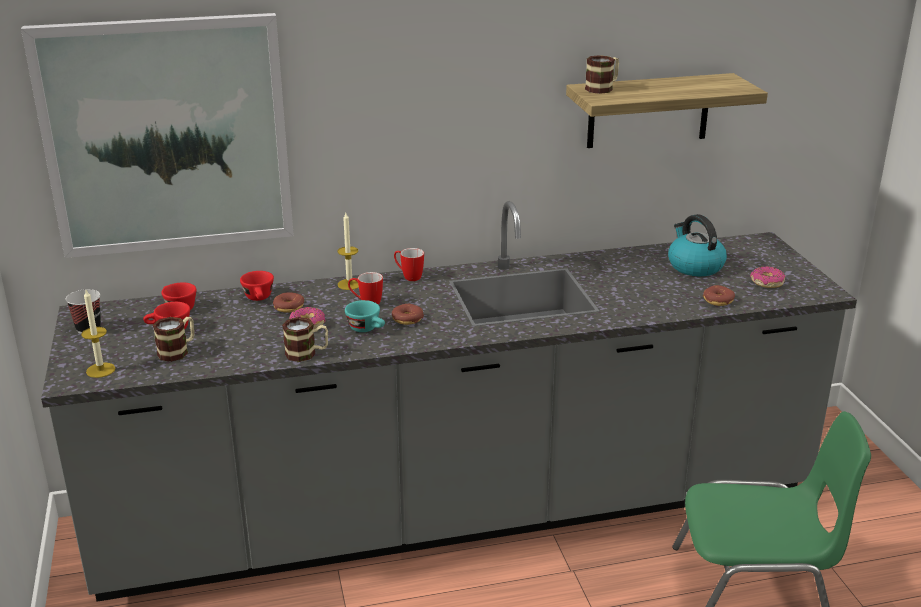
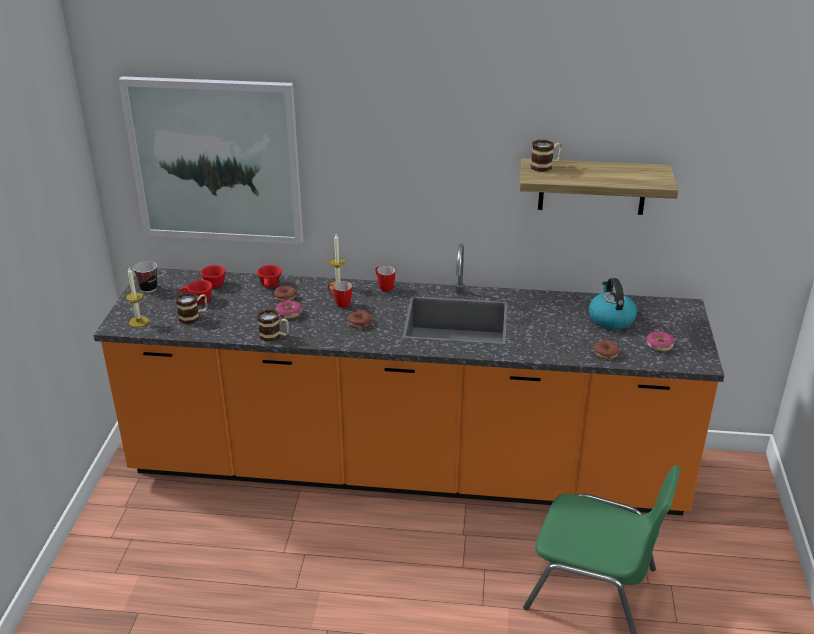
camera: 20 degrees right, 5 degrees up
(367, 329) = (327, 325): turquoise cup -> none
(460, 513) = (407, 470): grey counter -> orange counter

